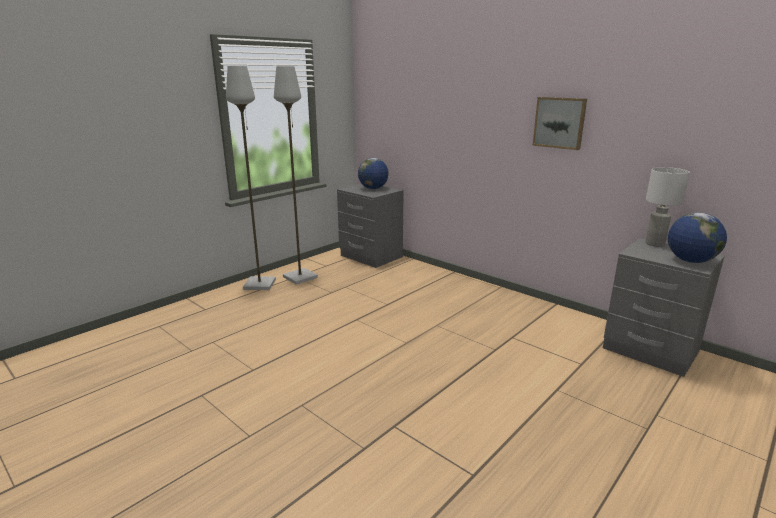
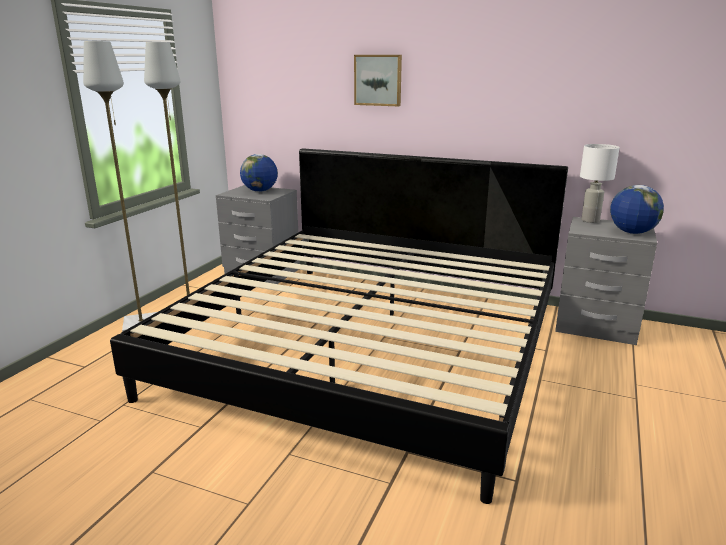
camera: 20 degrees left, 0 degrees up
(418, 331) = (369, 347): none -> bed
(559, 122) = (481, 103): picture -> picture (378, 80)

